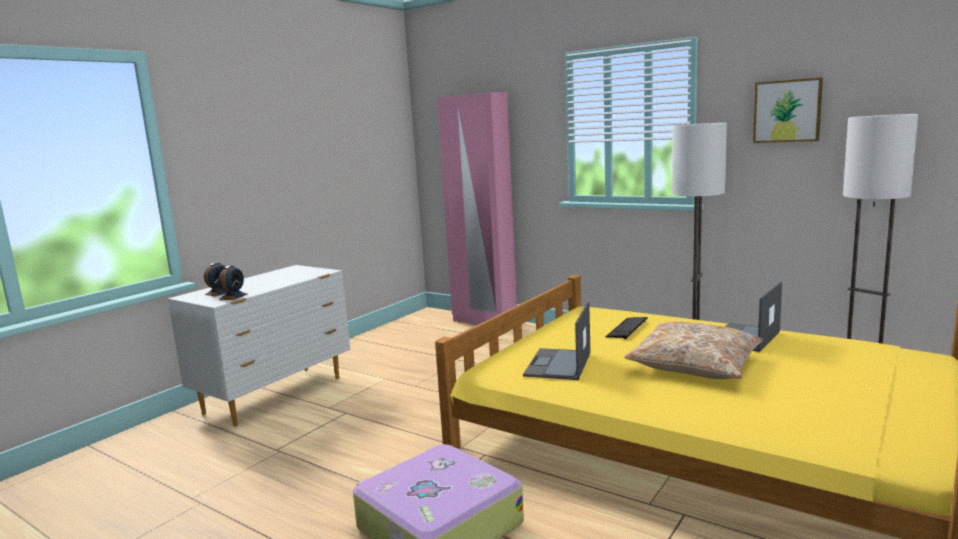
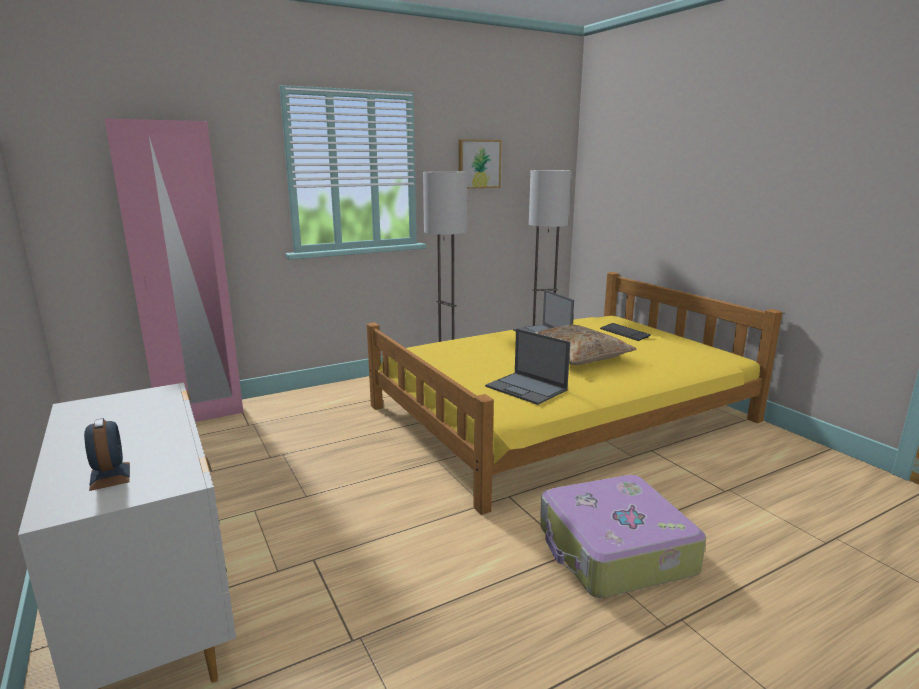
camera: 65 degrees left, 5 degrees up
(233, 296) = (173, 465): alarm clock -> none
(627, 329) = (478, 352): keyboard -> keyboard (624, 333)

